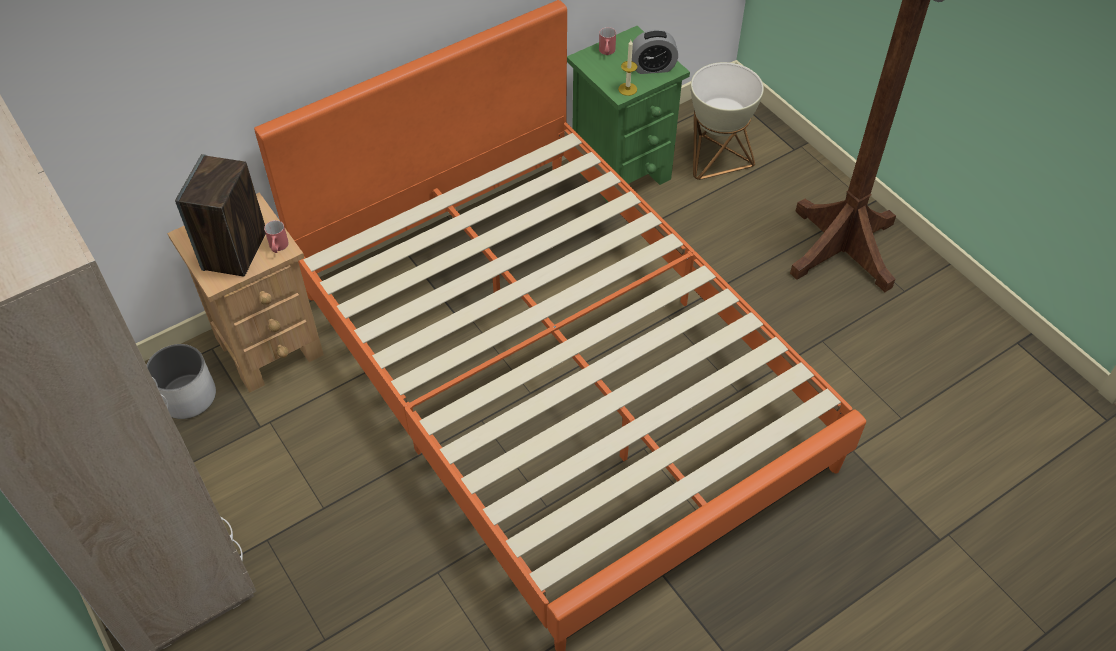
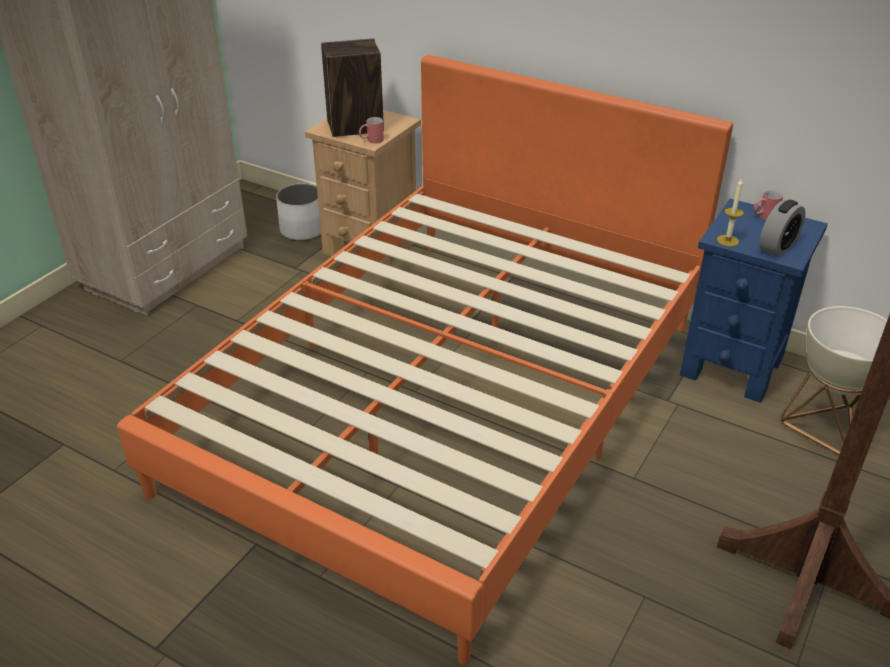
camera: 65 degrees right, 15 degrees down
(623, 173) = (732, 367): green nightstand -> blue nightstand
(652, 67) = (777, 247): alarm clock -> alarm clock turned 105 degrees counterclockwise

